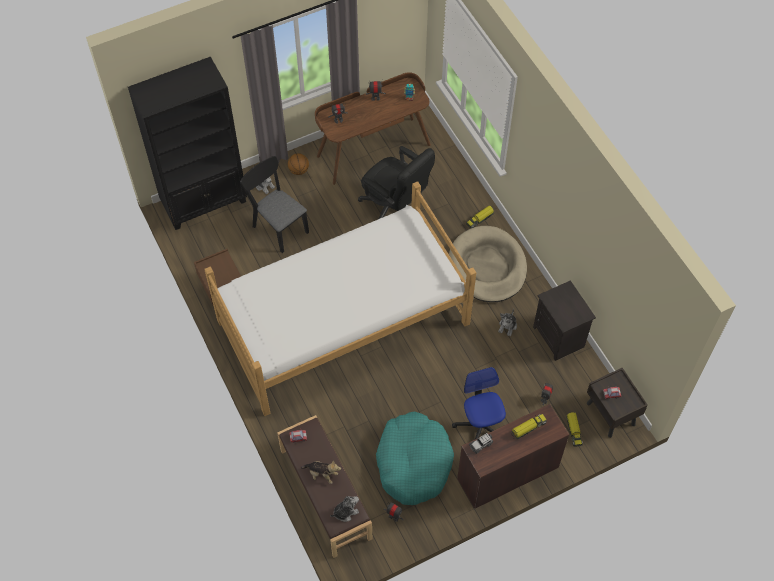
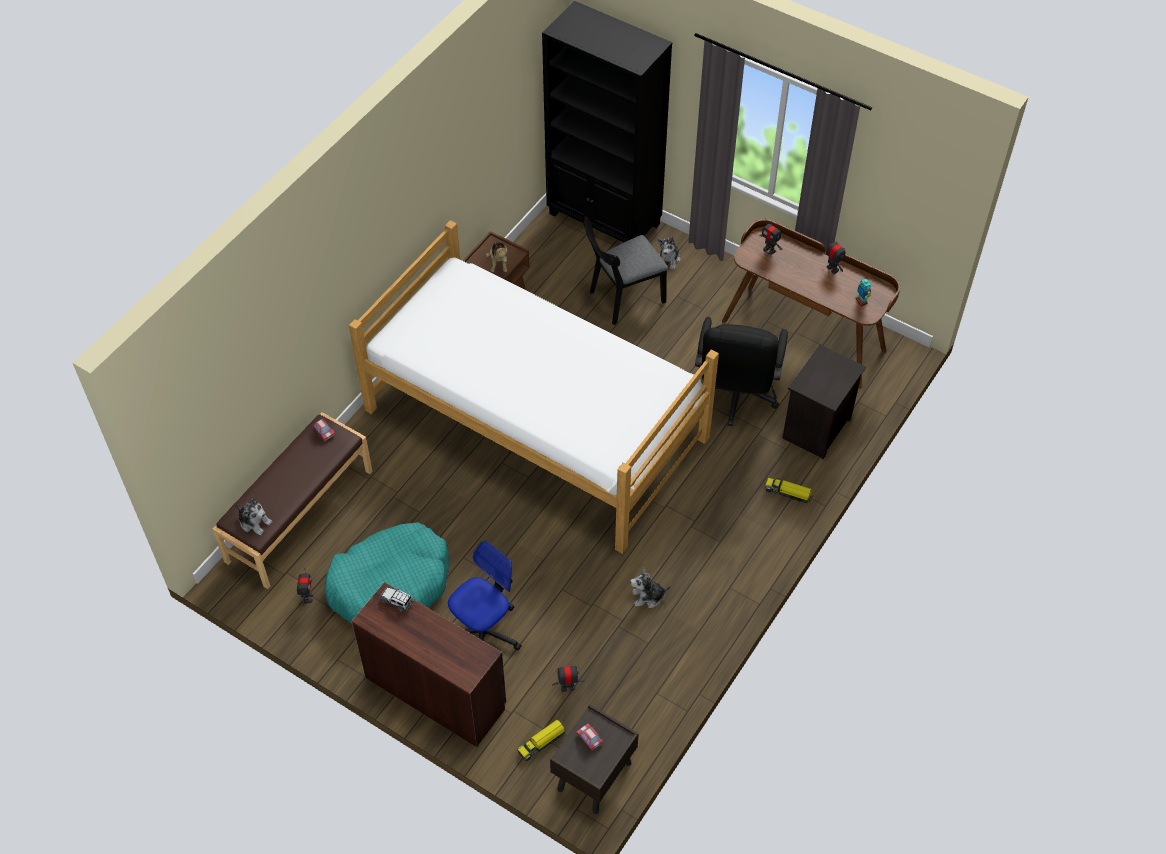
camera: 60 degrees right, 5 degrees down
(278, 226) = (622, 299): black chair -> black chair turned 135 degrees counterclockwise
(299, 170) = (715, 279): basketball -> none
(322, 474) = (290, 477): plush toy -> plush toy (499, 262)
(487, 266) = (721, 534): beige dog bed -> none
(528, 428) = (450, 642): toy truck -> none
(559, 337) = (672, 664): black nightstand -> black nightstand (817, 430)

